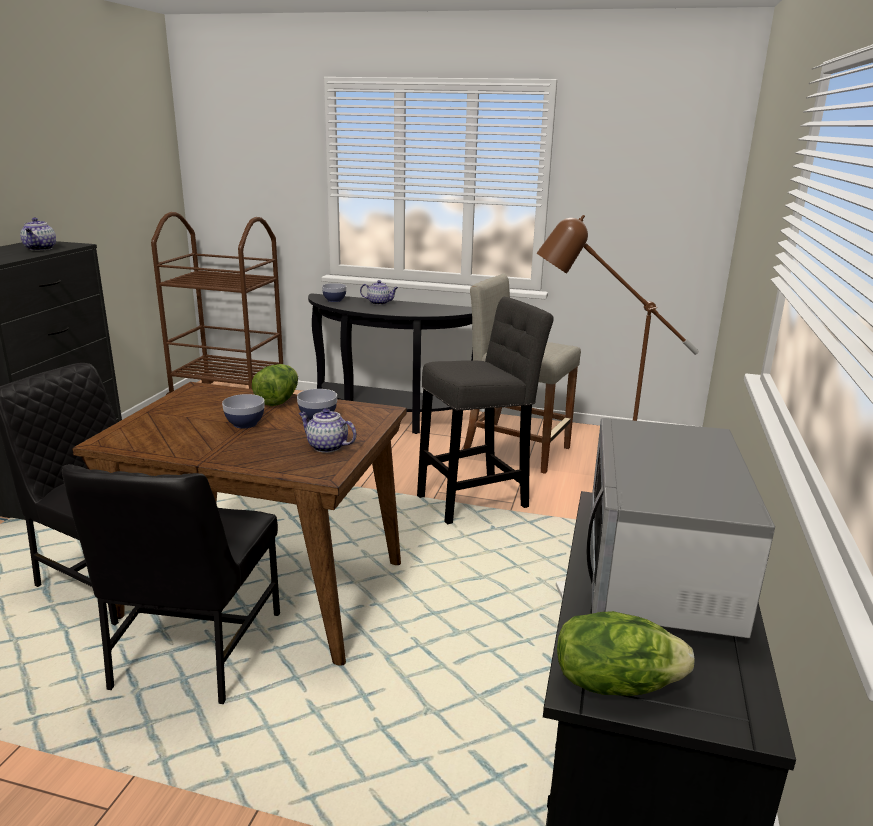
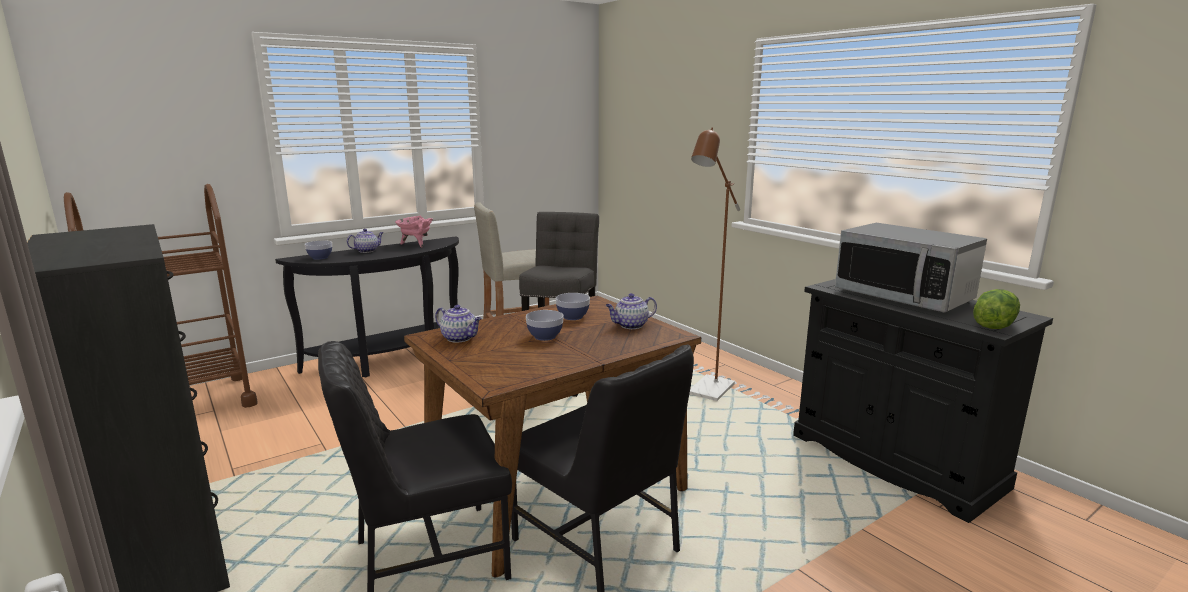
camera: 50 degrees left, 5 degrees down
(40, 249) = (113, 237): teapot -> teapot (460, 338)
(278, 400) = (515, 319): lettuce -> none
(429, 307) = (415, 244): none -> pink cooking pot

